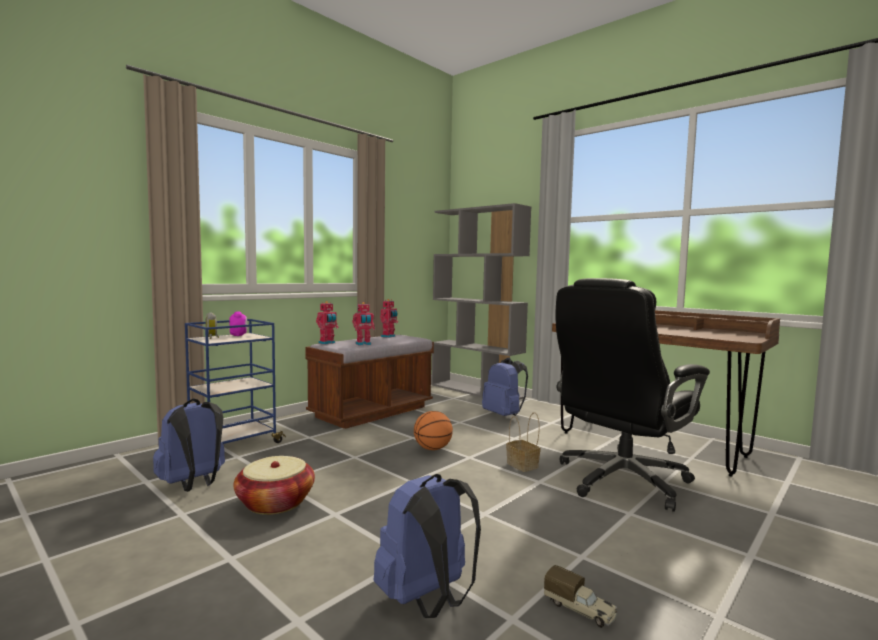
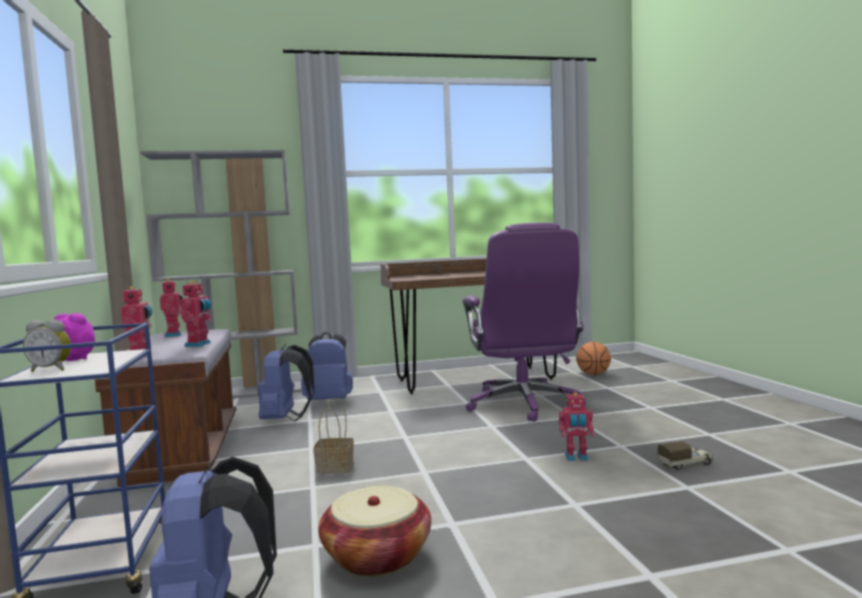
camera: 55 degrees left, 0 degrees up
(427, 601) = (649, 511): blue backpack -> blue backpack (285, 419)
(432, 449) = (359, 446): basketball -> basketball (593, 374)
(515, 537) = (576, 457): none -> toy robot
(523, 465) = (454, 423): basket -> basket (336, 468)
(621, 481) = (524, 404): black office chair -> purple office chair

